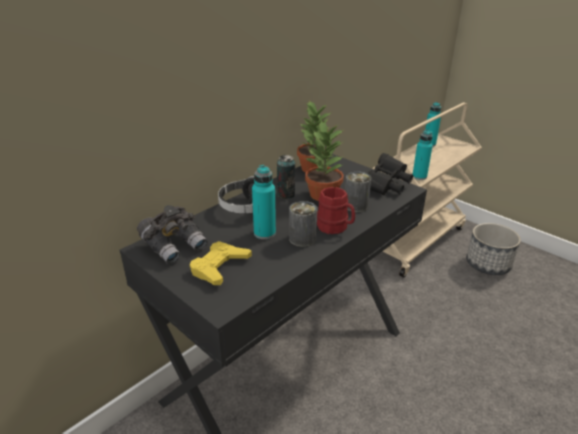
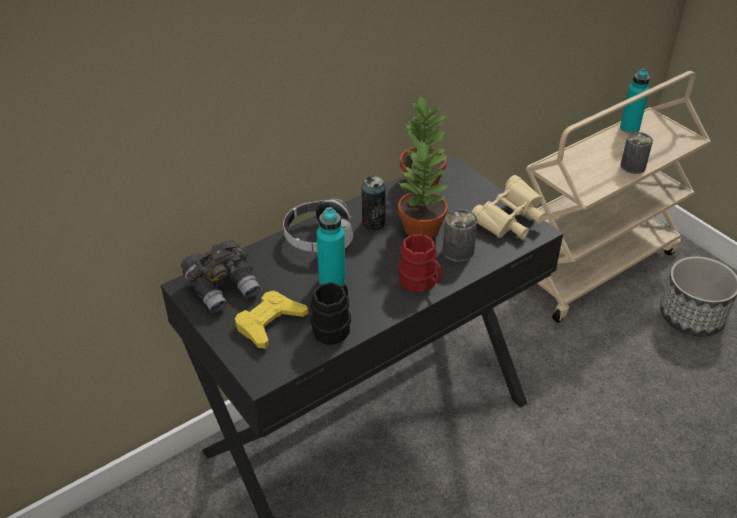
camera: 10 degrees right, 10 degrees up
(275, 264) = (334, 326): none -> black mug
(302, 239) = (375, 294): can -> can (633, 166)
(386, 185) = (509, 221): black binoculars -> beige binoculars
(419, 176) = (590, 189): turquoise bottle -> none

